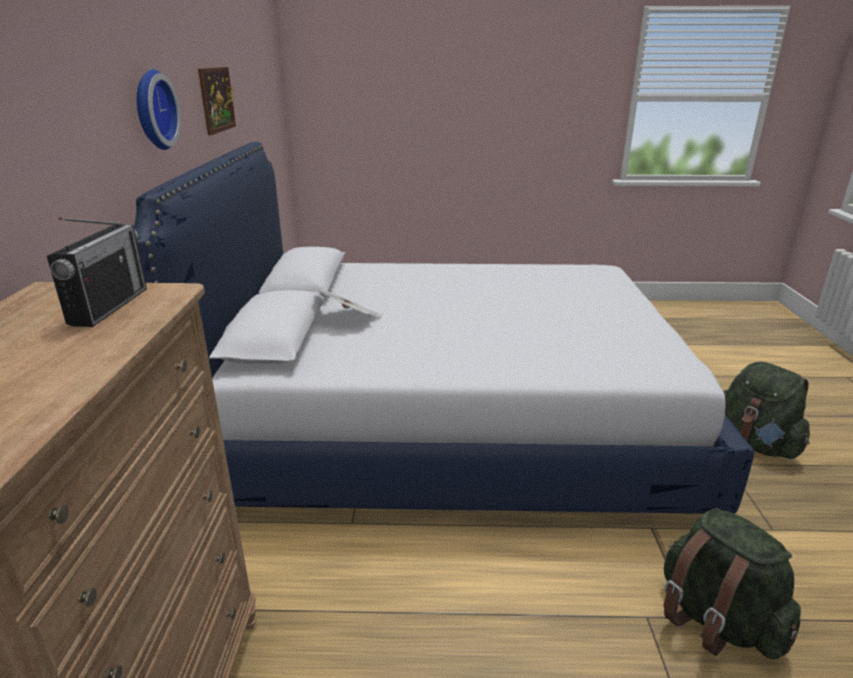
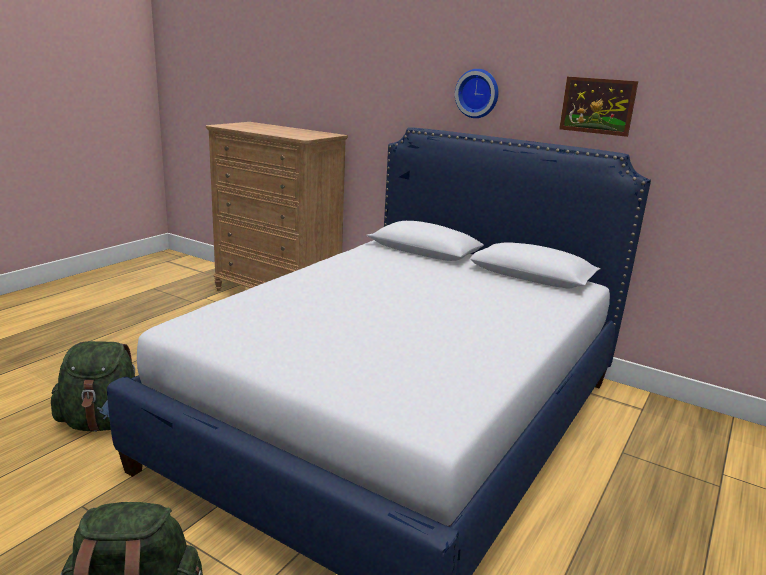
camera: 120 degrees right, 5 degrees down
(109, 306) = (302, 135): radio -> none
(350, 319) = (430, 268): newspaper -> none

